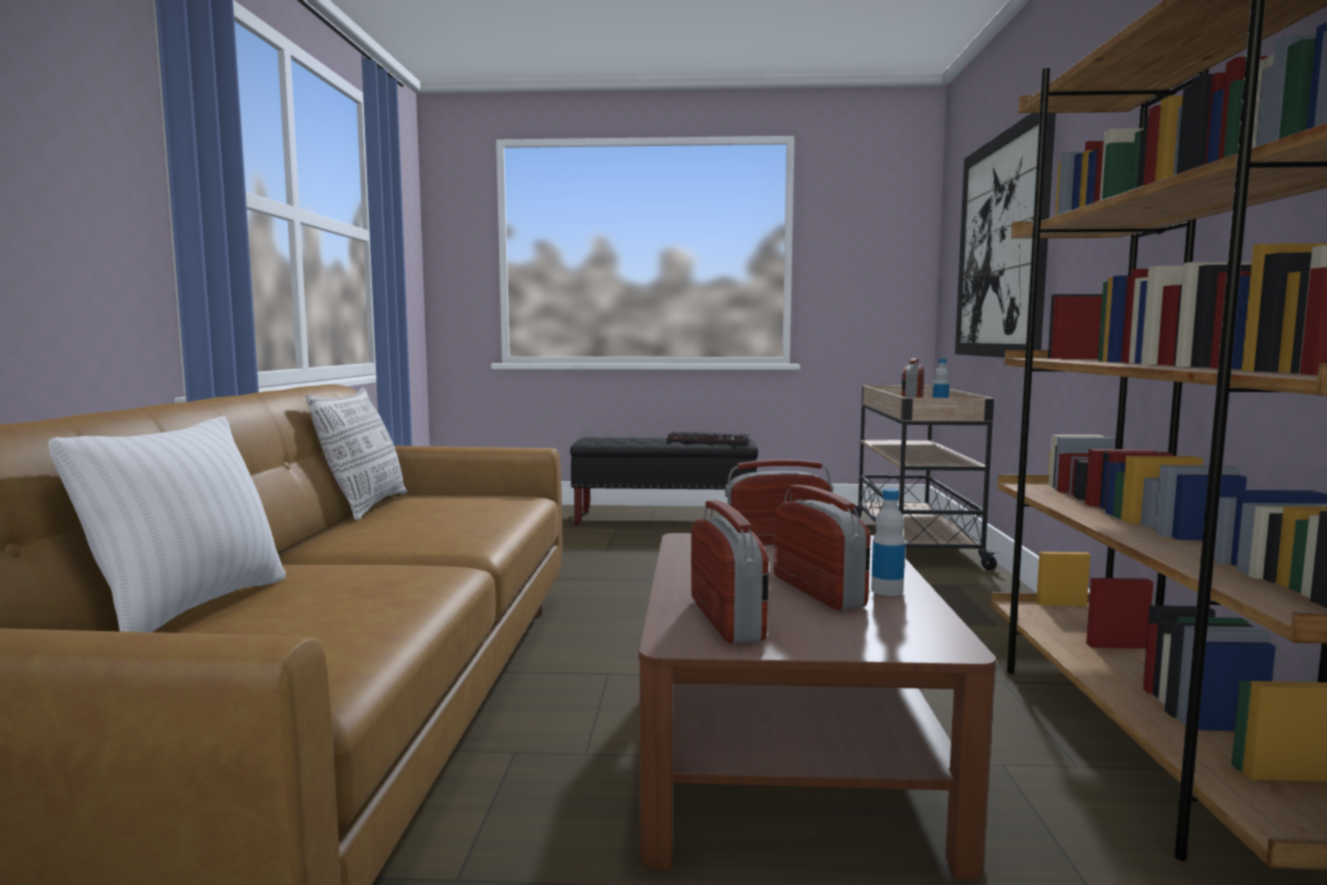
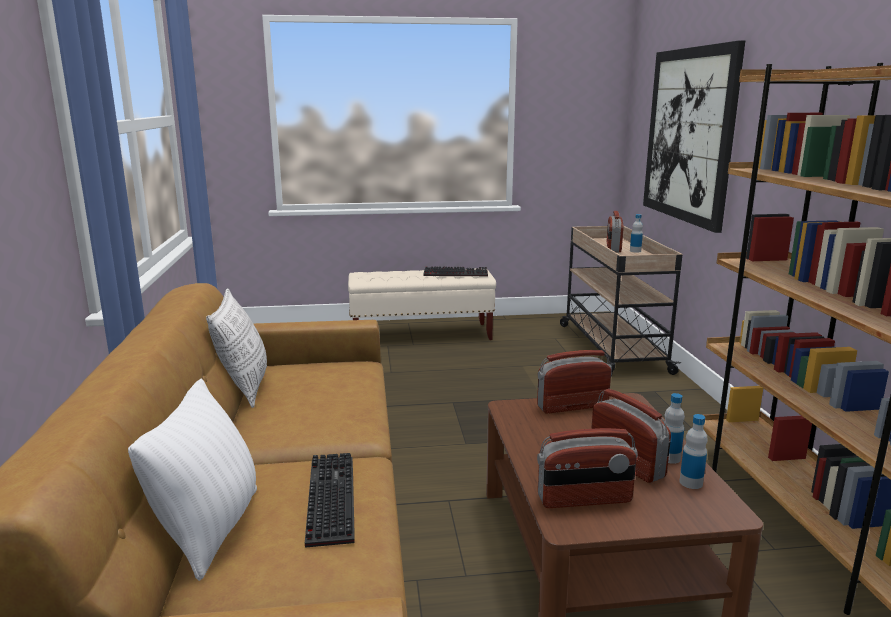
camera: 10 degrees left, 10 degrees up
(366, 590) = (328, 498): none -> keyboard
(665, 519) = (422, 335): black bench -> beige bench
(727, 619) = (584, 499): radio -> radio turned 105 degrees clockwise
(903, 614) = (691, 482): none -> bottle

